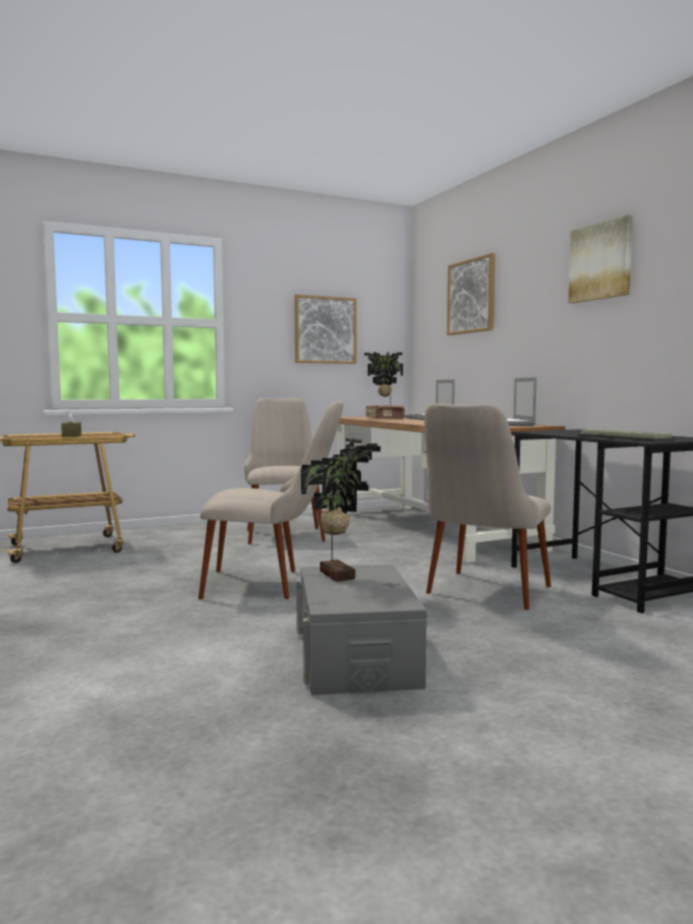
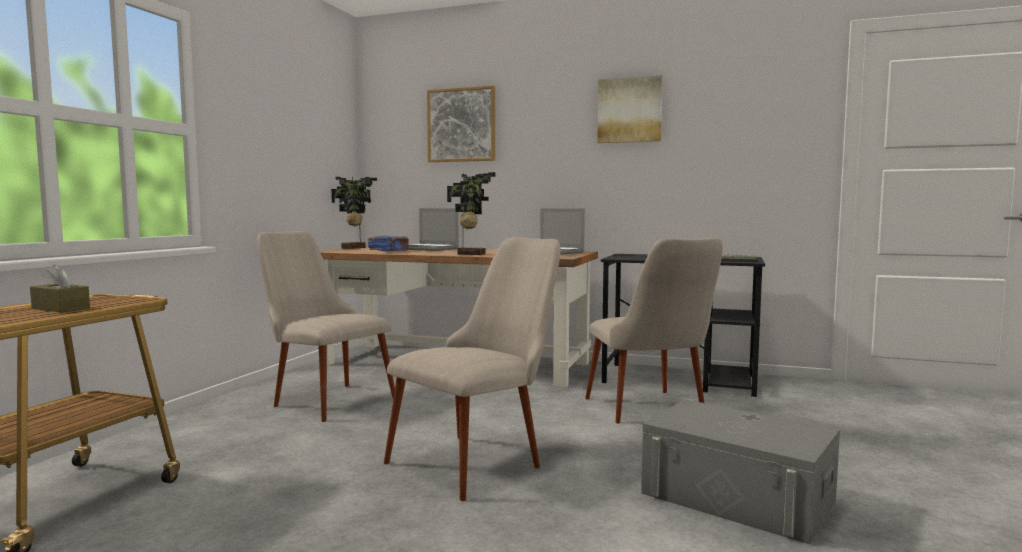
camera: 45 degrees left, 0 degrees up
(325, 330) = (294, 148): picture -> none
(339, 575) = (696, 420): potted plant -> potted plant (471, 254)
(385, 418) = (389, 251): brown book -> blue book

